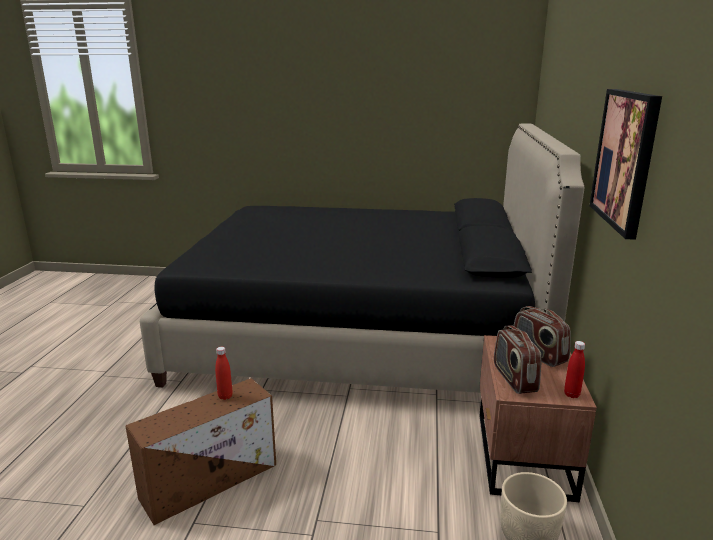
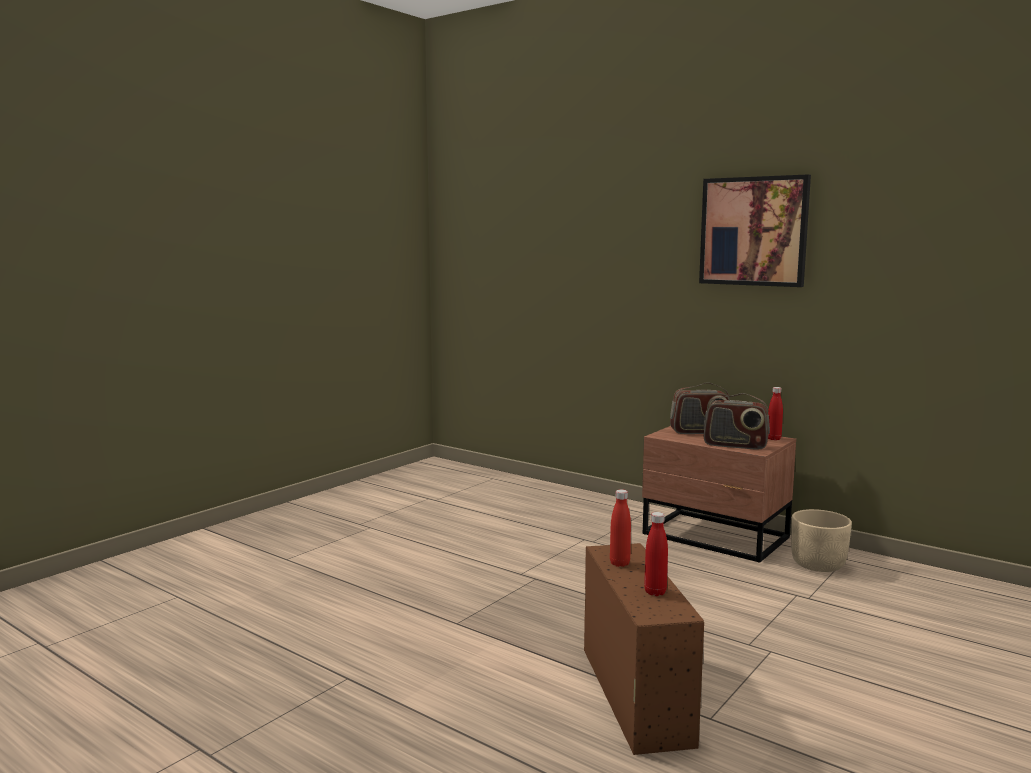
camera: 60 degrees left, 10 degrees down
(181, 420) = (655, 592): none -> red bottle
(359, 335) = (405, 540): black bed -> none

